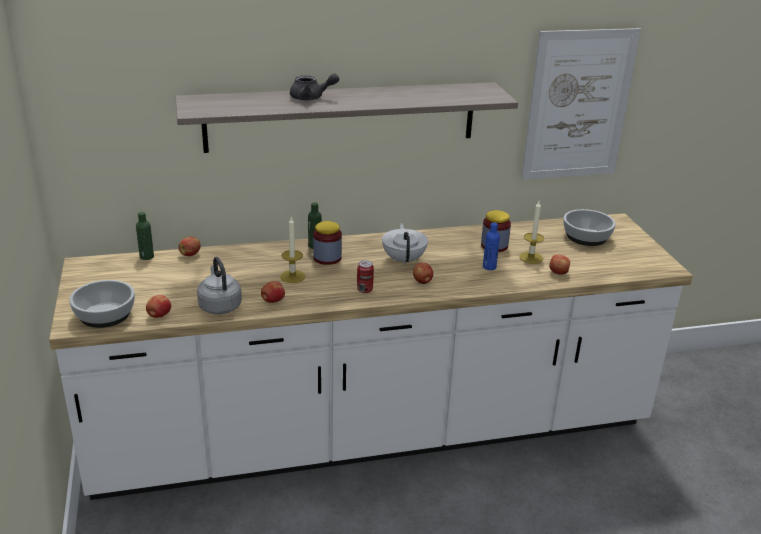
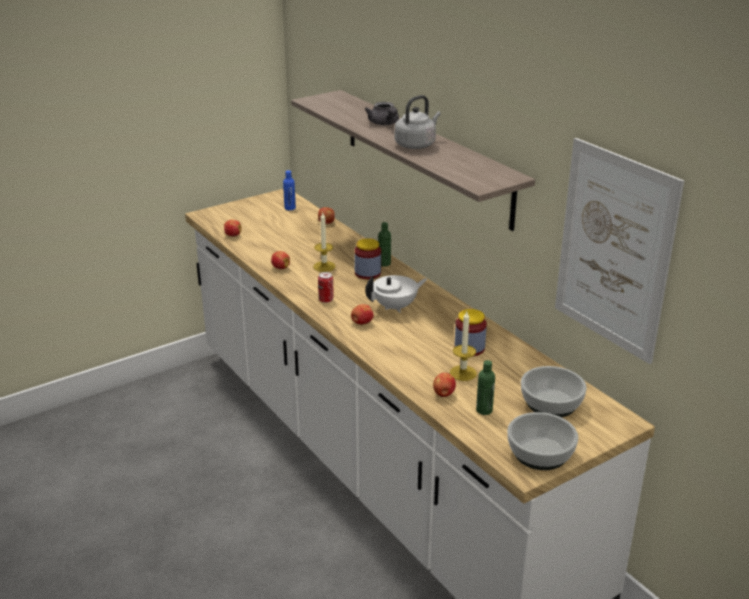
camera: 70 degrees right, 0 degrees up
(104, 314) = (223, 219): bowl -> bowl (540, 452)
(146, 256) = (310, 210): green bottle -> green bottle (484, 410)
(219, 305) = (260, 251): grey kettle -> grey kettle (416, 145)
(489, 267) = (420, 352): blue bottle -> blue bottle (290, 208)

